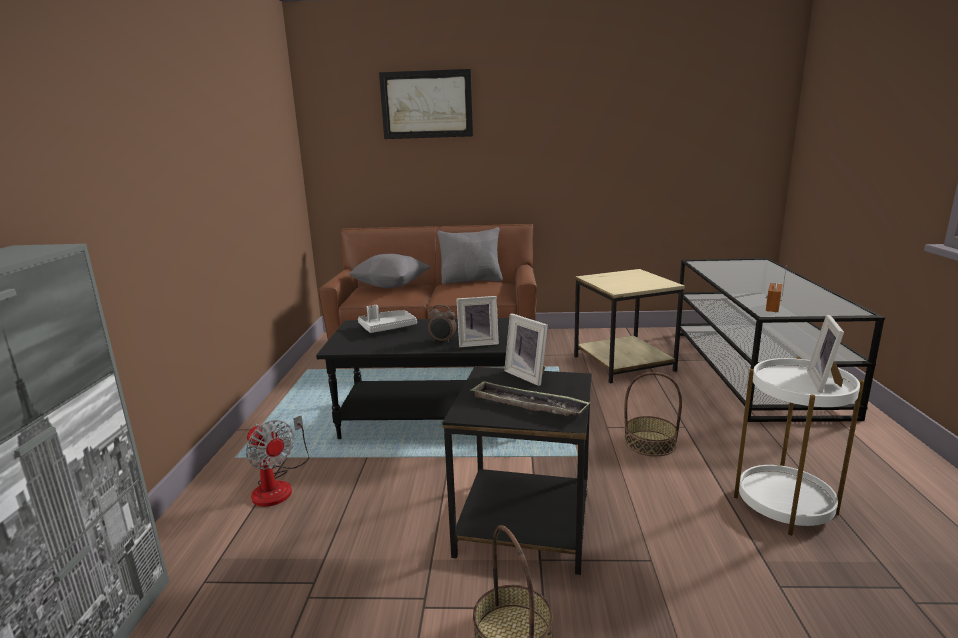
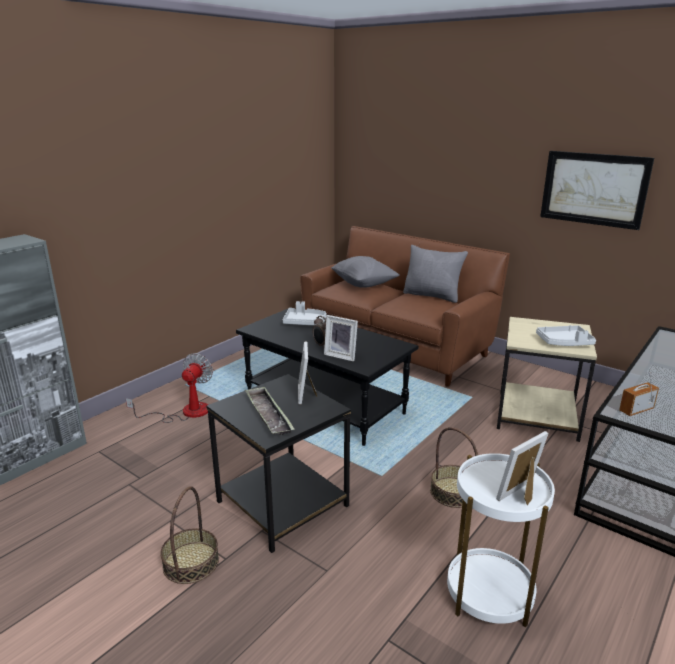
camera: 35 degrees right, 5 degrees up
(278, 485) = (185, 412): fan -> fan turned 150 degrees counterclockwise
(427, 104) = (432, 125): picture -> picture (594, 189)
(647, 282) = (564, 342): none -> grey tray

